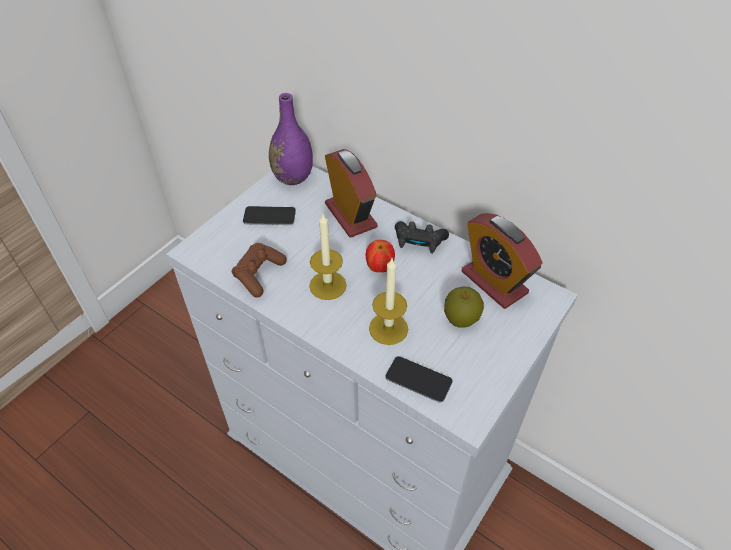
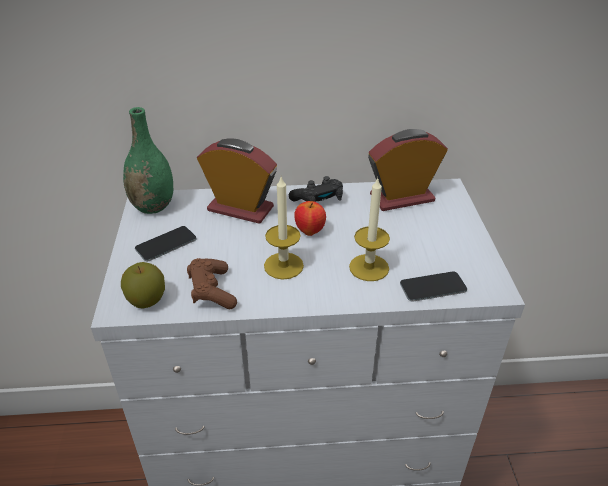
camera: 40 degrees left, 10 degrees down
(293, 178) = (153, 206): purple vase -> green vase
(461, 319) = (410, 232): apple -> apple (146, 300)
(494, 282) = (402, 198): alarm clock -> alarm clock turned 150 degrees clockwise

